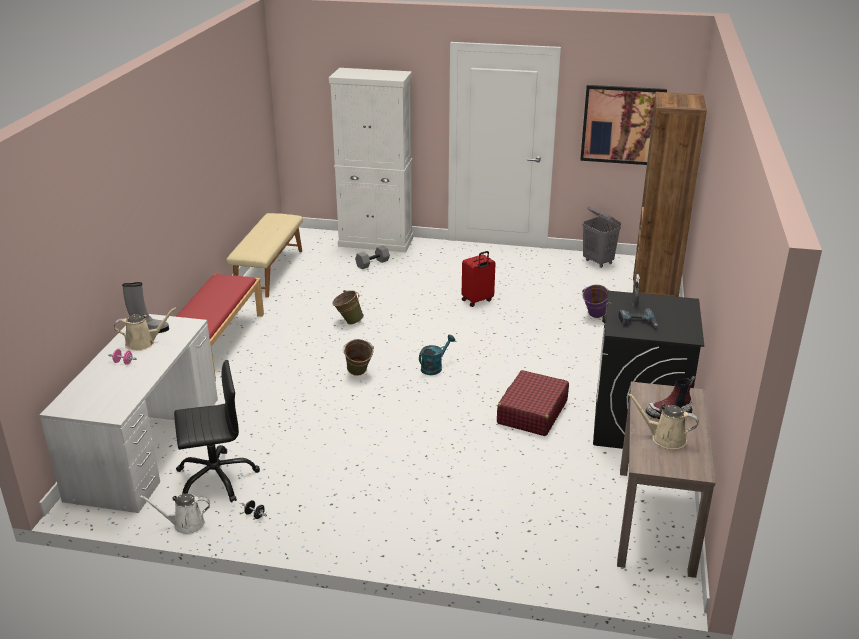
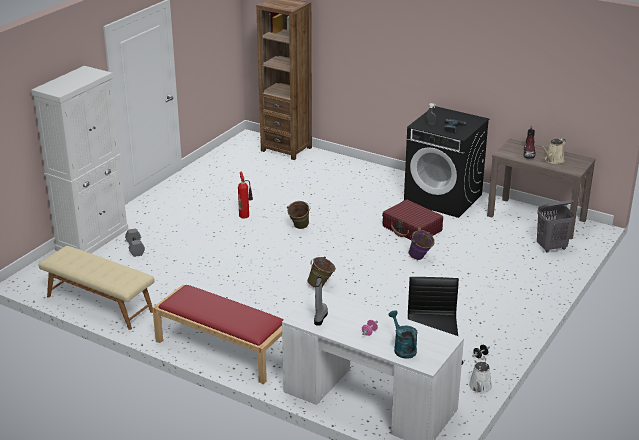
camera: 70 degrees left, 0 degrees up
(143, 343) = (341, 321): beige watering can -> none
(348, 322) = (233, 277): green bucket -> green bucket (299, 228)
(434, 367) = (332, 252): turquoise watering can -> turquoise watering can (402, 348)
(477, 301) = (245, 215): red suitcase -> fire extinguisher
(594, 317) = (305, 178): purple bucket -> purple bucket (420, 259)
(598, 262) = (224, 156): grey laundry basket -> grey laundry basket (552, 247)
(622, 125) = (208, 43): picture -> none

